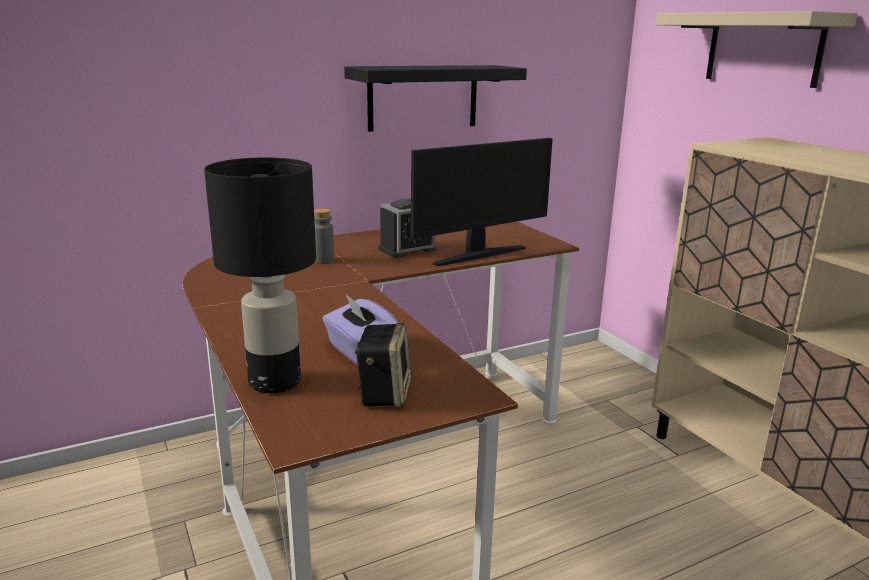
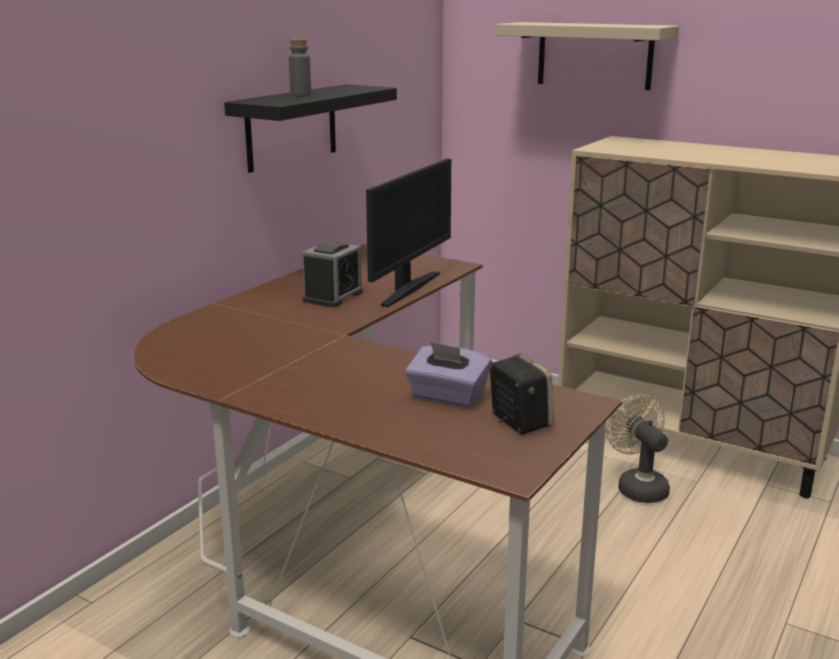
camera: 30 degrees left, 0 degrees up
(275, 382) = (419, 439): black table lamp -> none
(324, 260) = (269, 325): grey bottle -> grey bottle (301, 95)
(689, 514) = (637, 486): none -> beige fan

